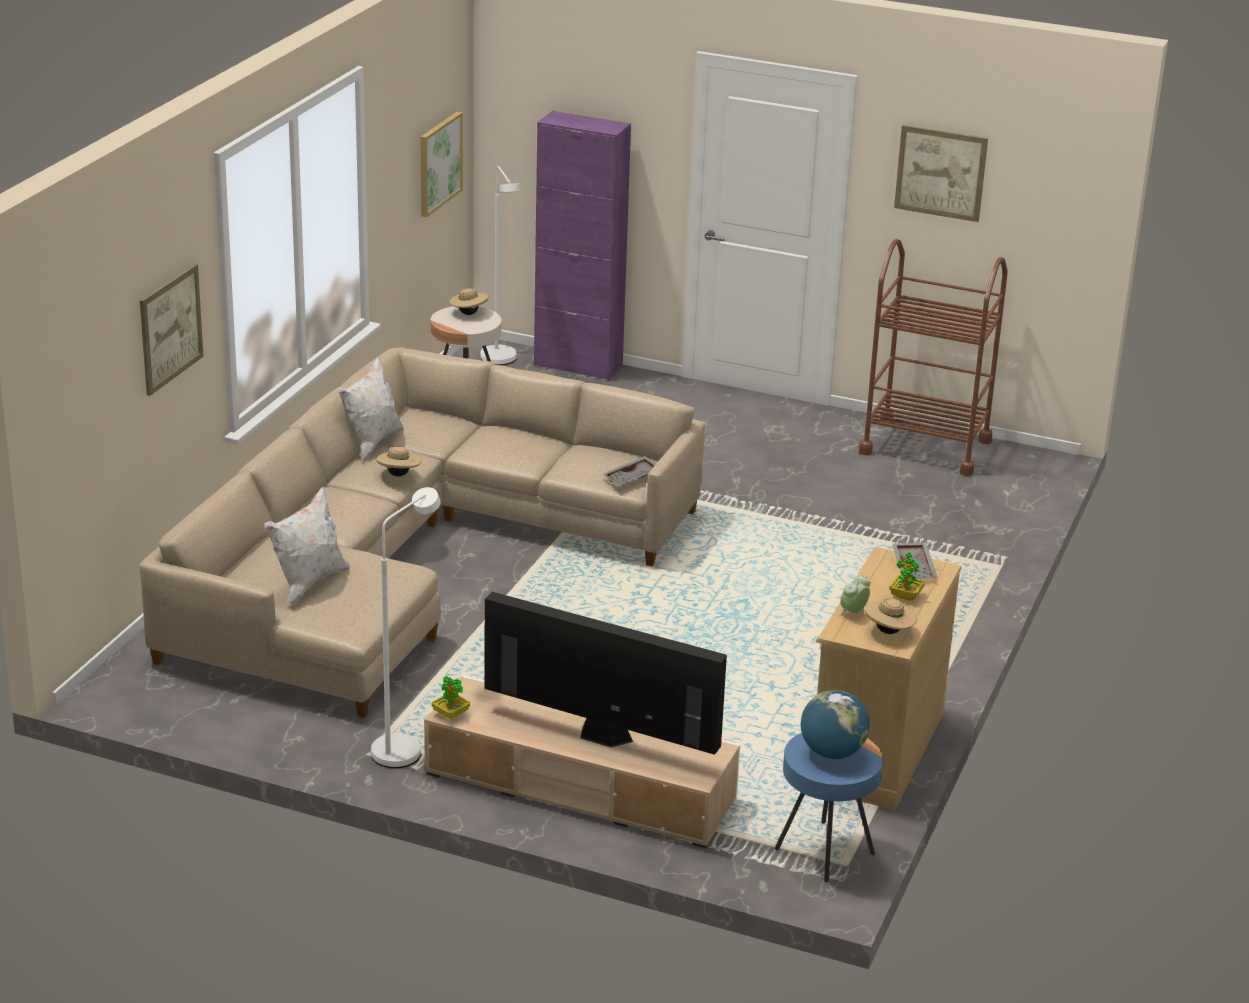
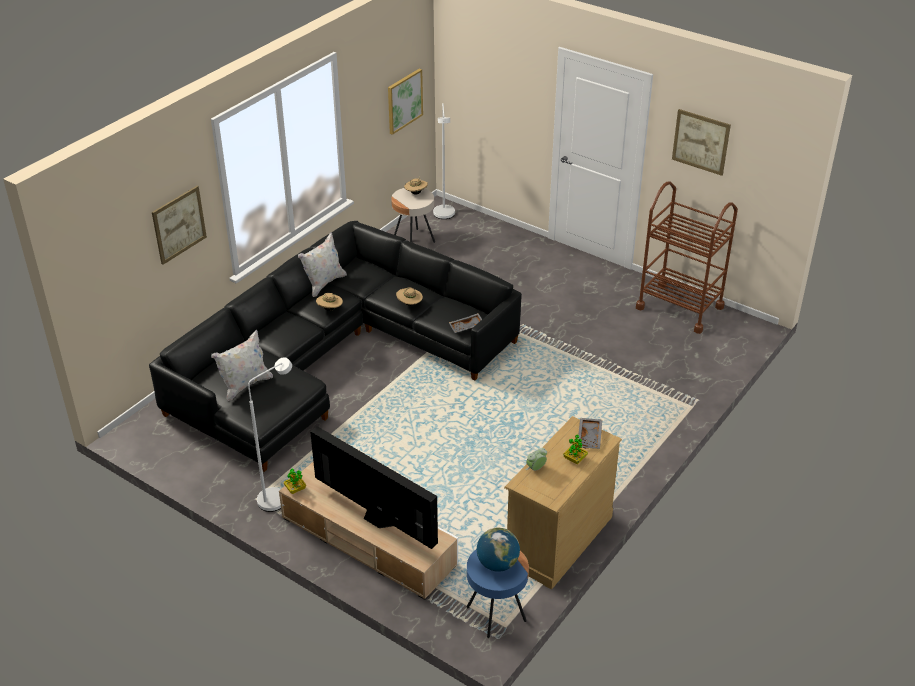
camera: 15 degrees right, 10 degrees up
(407, 560) = (333, 358): beige sofa -> black sofa
(578, 366) = (488, 224): purple cabinet -> none
(888, 632) = (552, 487): beige hat -> beige hat (409, 304)

